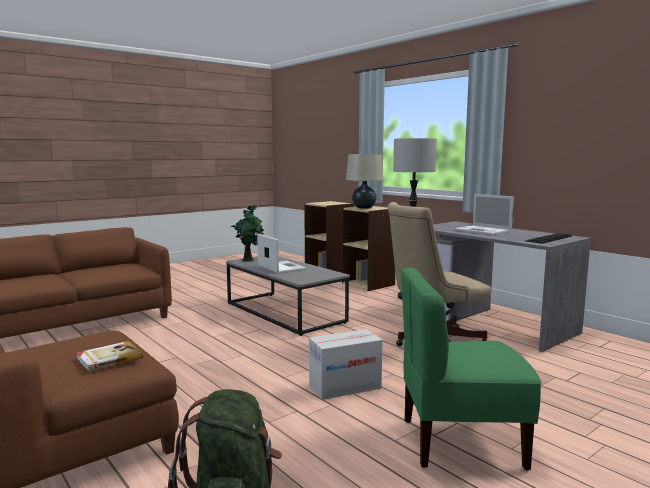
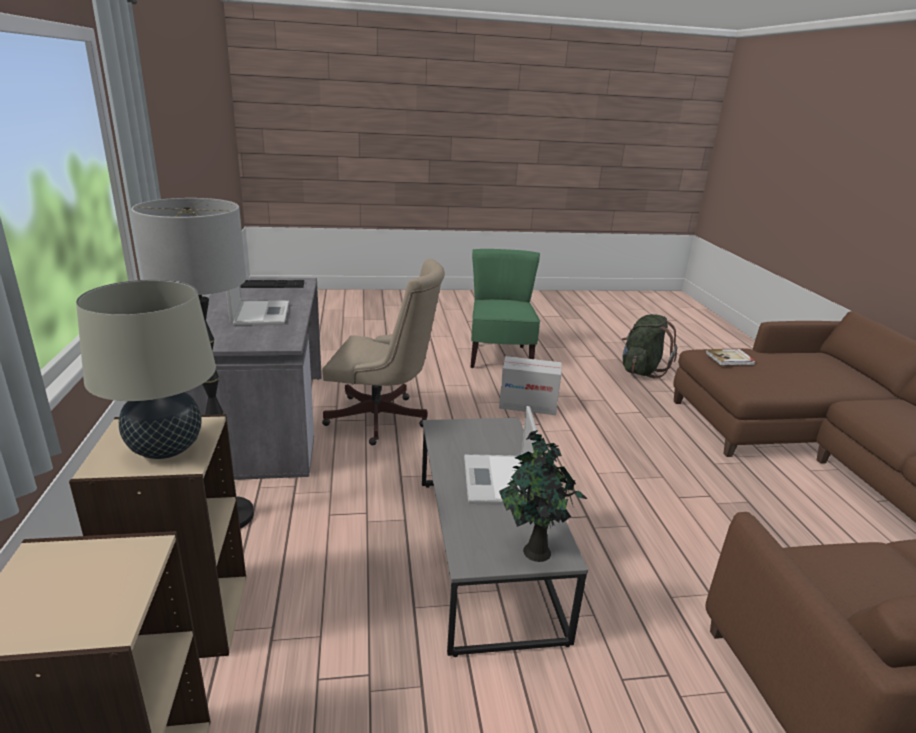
camera: 150 degrees left, 15 degrees up
(460, 442) = (499, 357): green chair -> green chair turned 120 degrees counterclockwise

